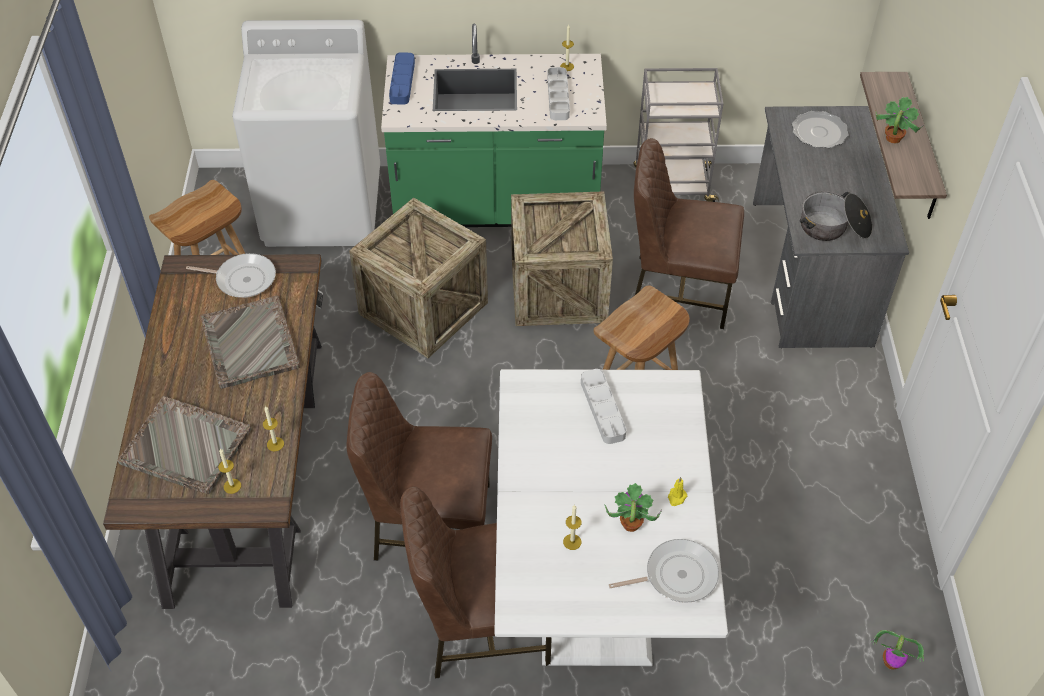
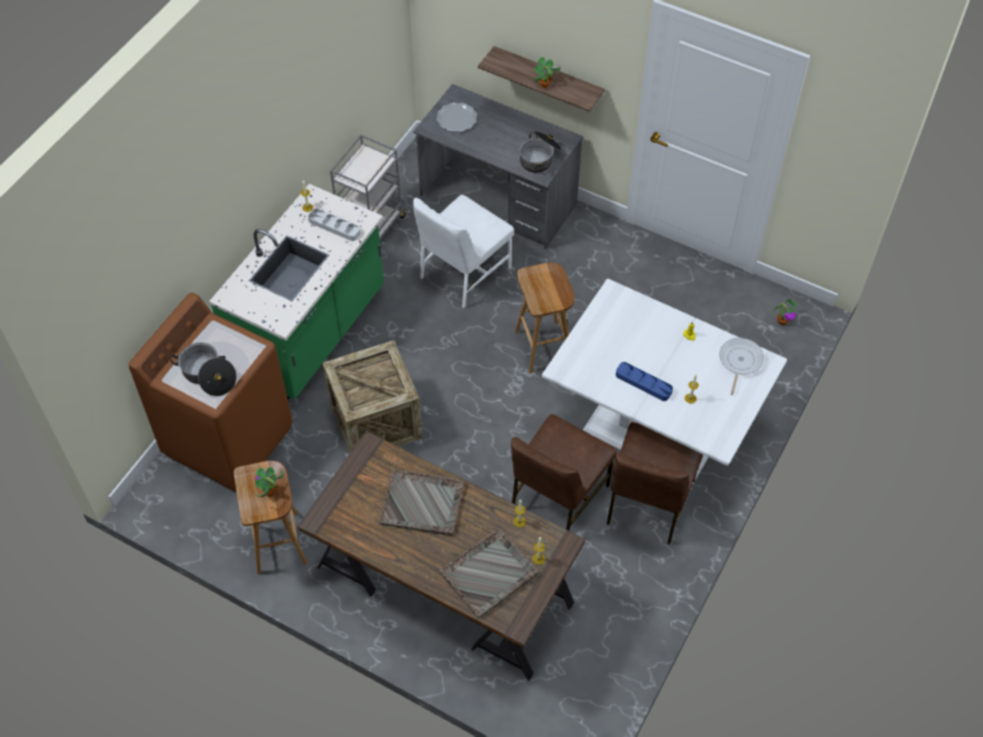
camera: 60 degrees left, 5 degrees up
(242, 279) = (357, 485): frying pan -> none
(279, 86) = (208, 375): none -> cooking pot
(323, 207) = (229, 439): white washing machine -> brown washing machine
(402, 81) = (246, 305): blue tray -> blue tray (643, 383)
(558, 290) = (416, 336): crate -> none
(602, 409) = (606, 338): grey tray -> none
(630, 524) = (695, 366): potted plant -> potted plant (270, 492)
(678, 289) = (463, 273): brown chair -> white chair

